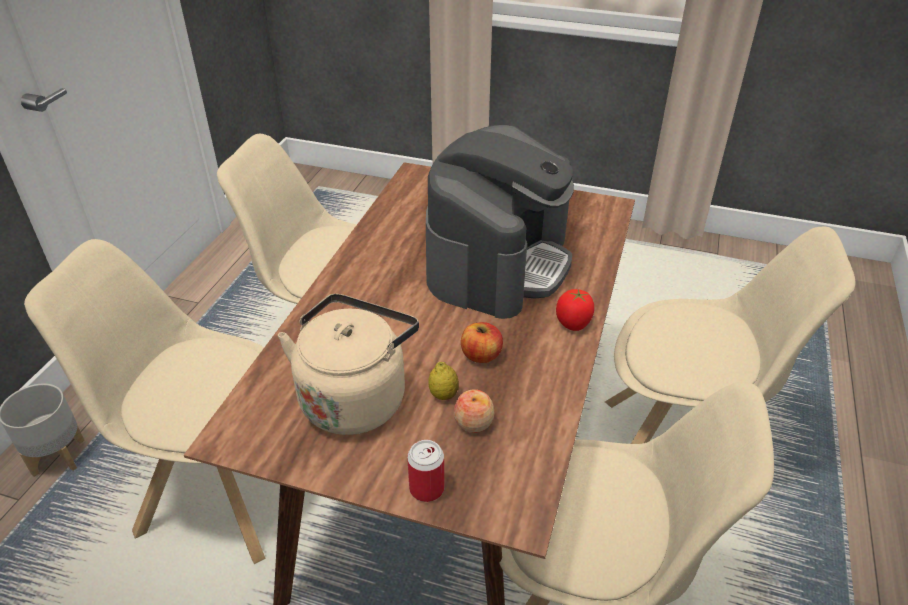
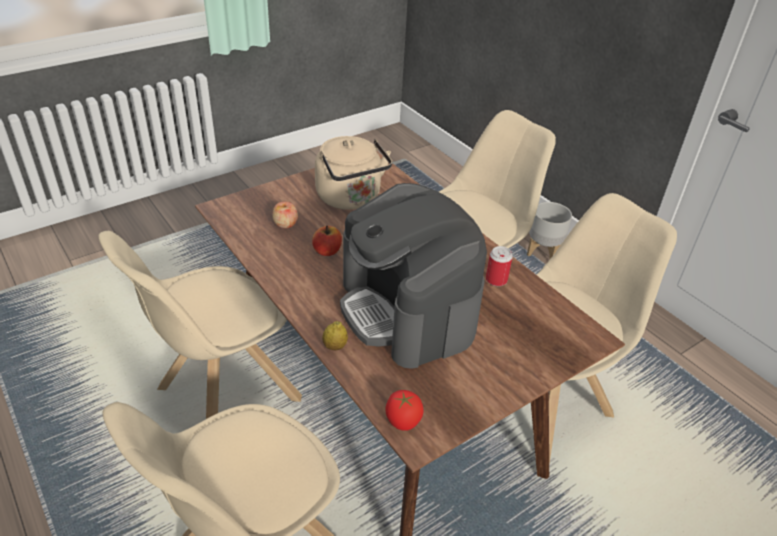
camera: 125 degrees right, 0 degrees up
(426, 488) = (269, 193): can -> can (496, 280)
(443, 395) = (316, 224): lemon -> lemon (335, 346)
(573, 324) = (304, 303): tomato -> tomato (402, 421)

